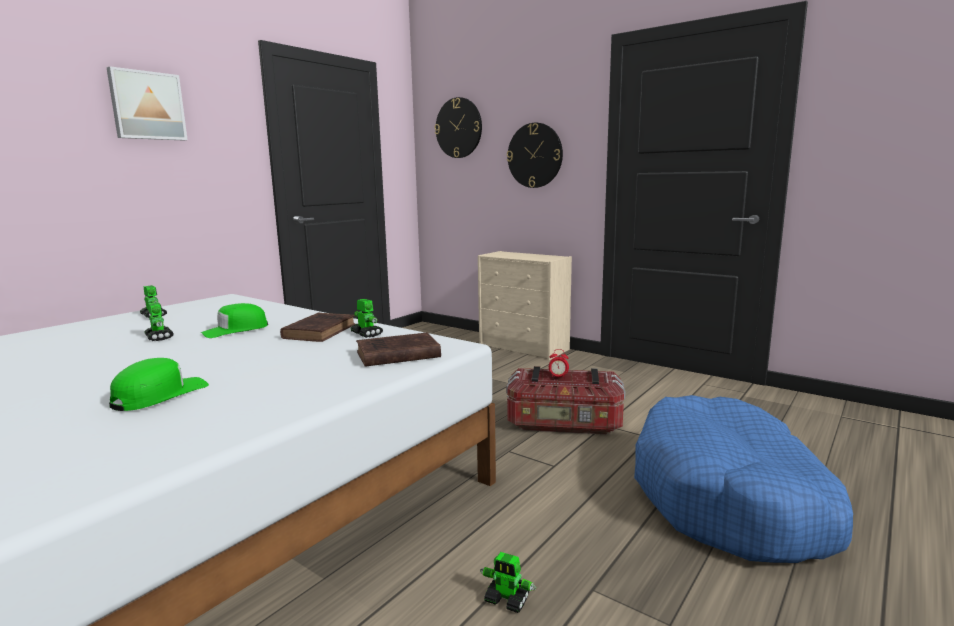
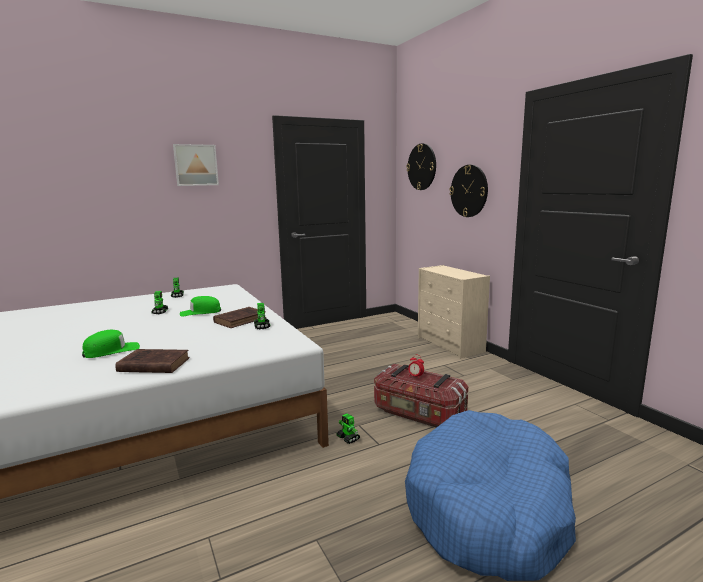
camera: 25 degrees right, 0 degrees up
(395, 355) = (254, 345): brown book -> brown book (152, 365)
(507, 600) = (259, 527): toy robot -> toy robot (348, 438)

